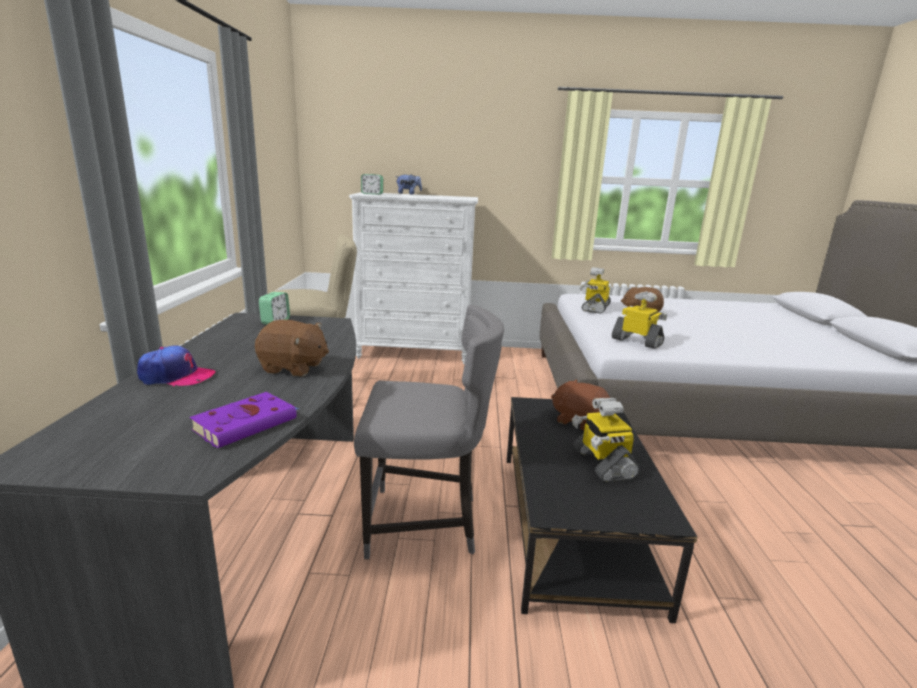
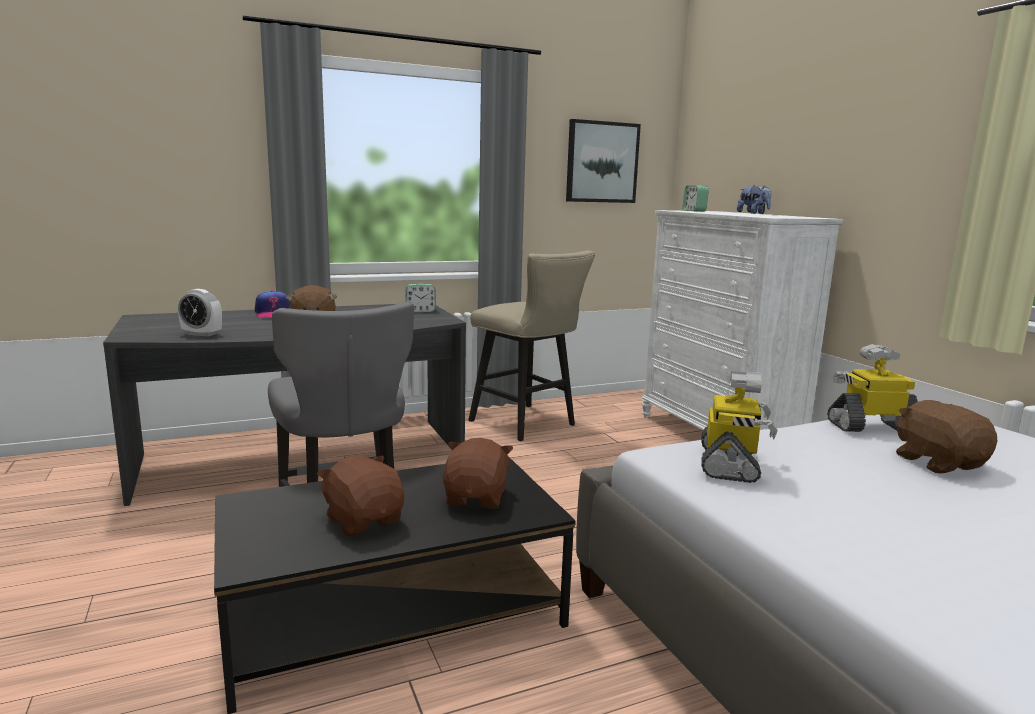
camera: 65 degrees right, 5 degrees down
(248, 423) = (202, 334): purple book -> alarm clock
(273, 151) = (601, 162): none -> picture
(602, 463) = (364, 520): toy robot -> brown plush toy

